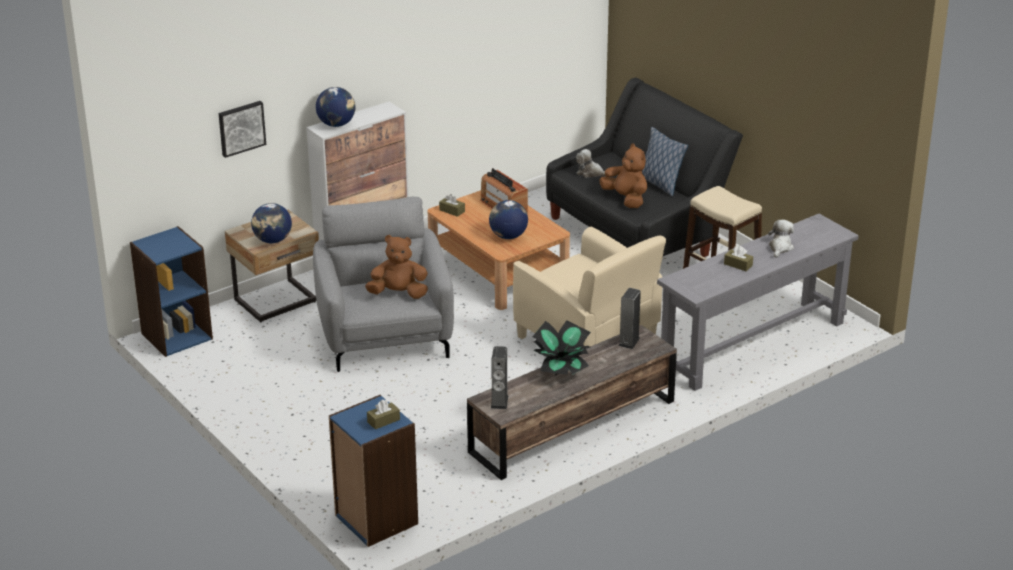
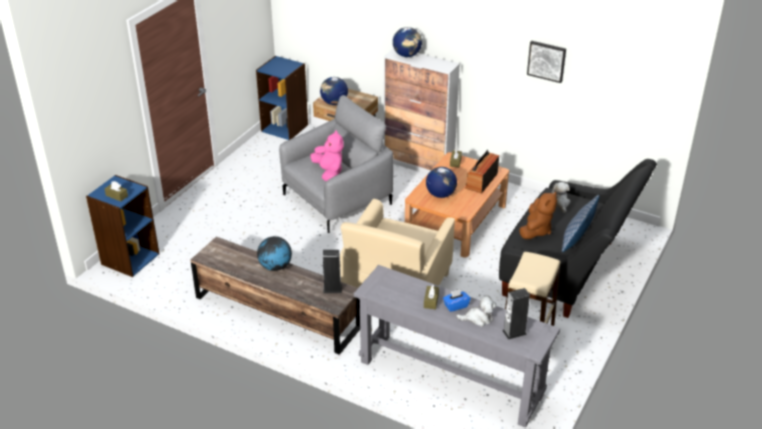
camera: 65 degrees right, 5 degrees up
(241, 128) = (352, 23): picture -> picture (547, 61)
(398, 294) = (329, 172): brown plush toy -> pink plush toy
(499, 402) = (218, 251): speaker -> speaker (514, 332)
(562, 369) = (275, 267): potted plant -> globe
(754, 254) = (455, 306): none -> blue tissue box

